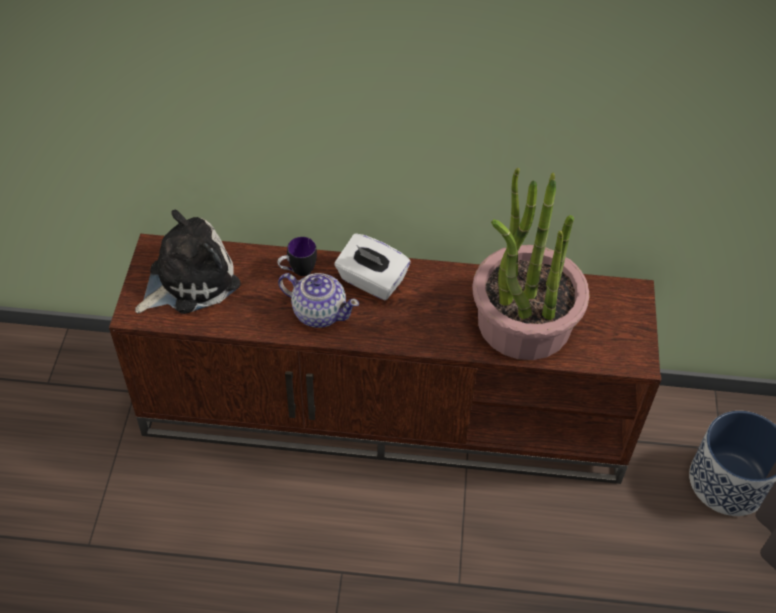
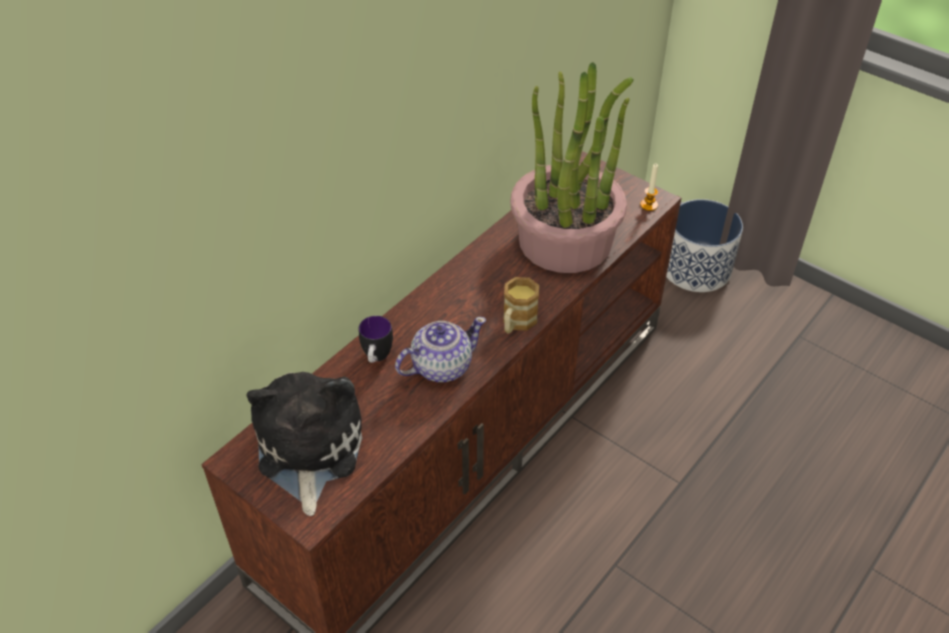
camera: 55 degrees left, 5 degrees down
(371, 281) = (436, 312): white tissue box -> none
(401, 336) = (516, 323): none -> mug
(625, 360) = (648, 205): none -> candle

